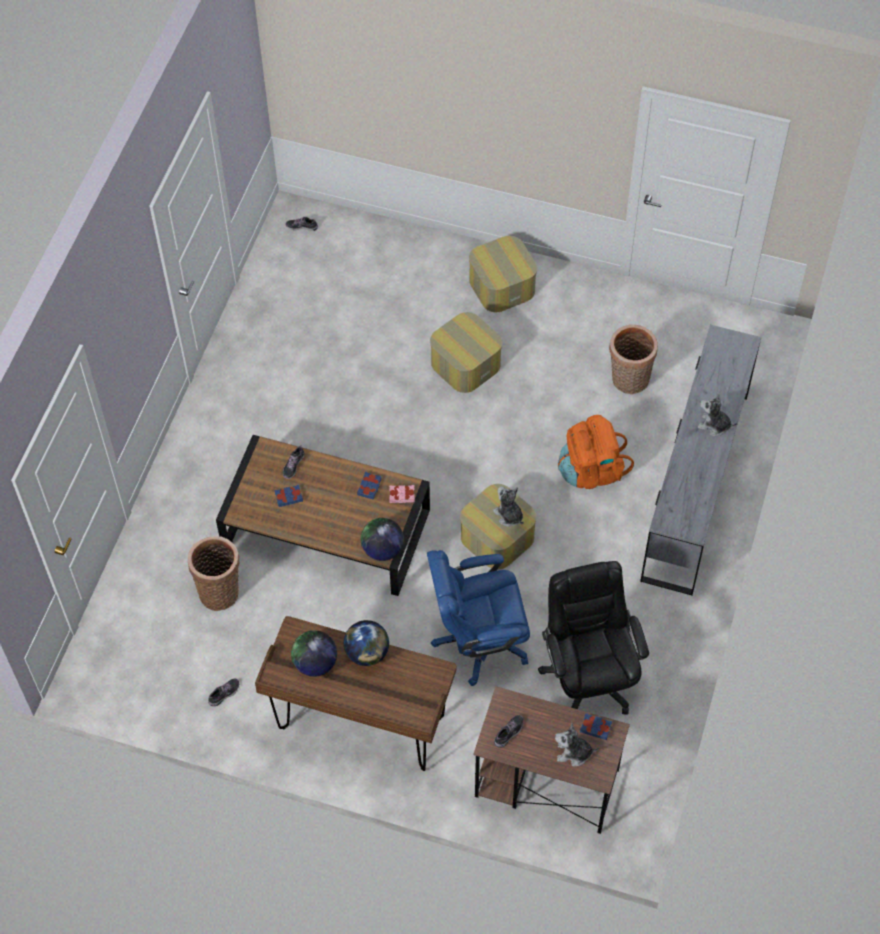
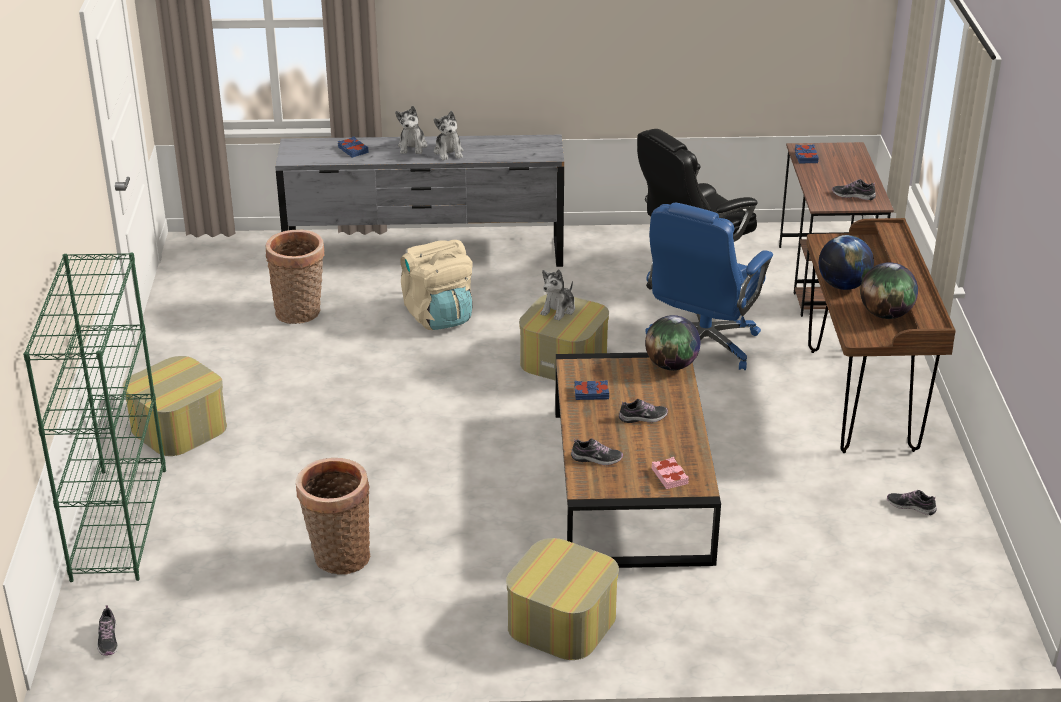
camera: 110 degrees left, 25 degrees down
(220, 591) = (779, 548): basket -> basket (338, 557)
(288, 497) = (646, 451): blue book -> blue book (352, 150)
(326, 508) = (643, 418): none -> shoe
(402, 495) = (588, 367): pink book -> pink book (670, 476)
(408, 243) = (119, 522): none -> green bookcase
(465, 363) = (320, 430): ottoman -> ottoman (561, 621)
(479, 640) = (702, 346): blue office chair -> blue office chair turned 60 degrees clockwise
(573, 753) = (842, 163): plush toy -> plush toy (449, 152)
(591, 470) = (438, 316): orange backpack -> beige backpack

